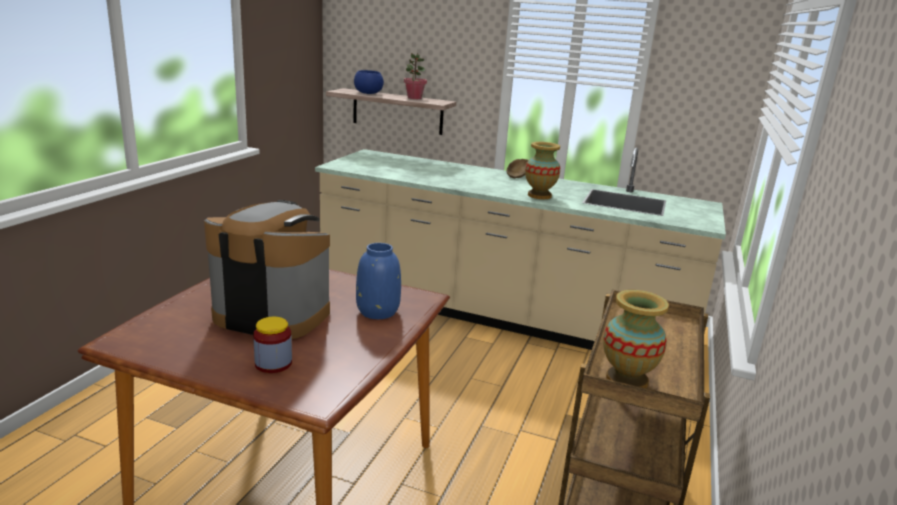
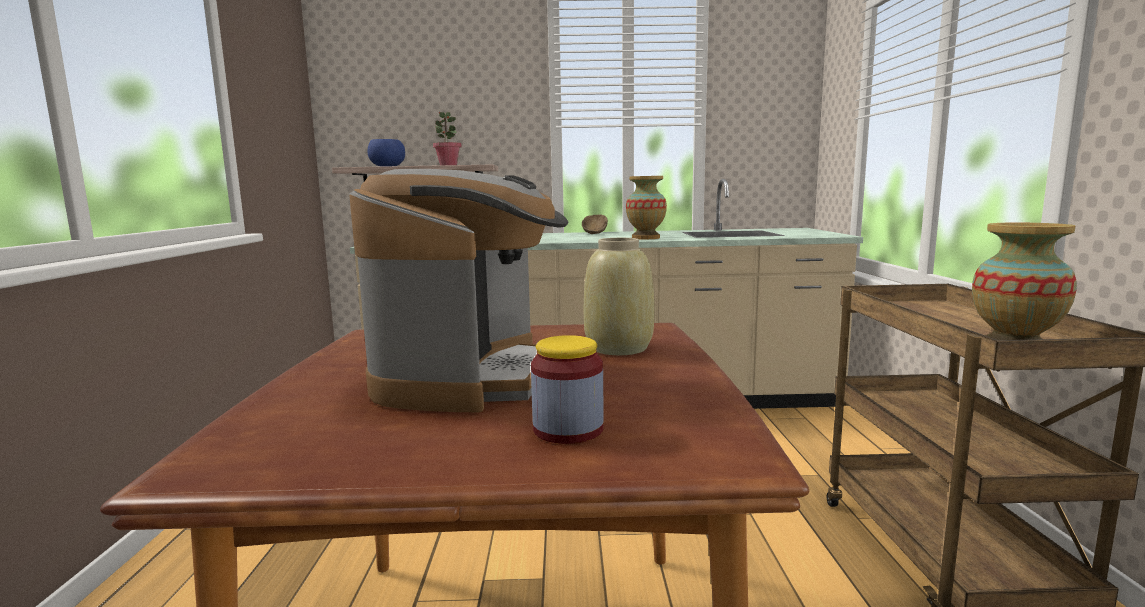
camera: 20 degrees left, 10 degrees down
(272, 314) = (469, 378): coffee machine -> coffee machine turned 105 degrees clockwise
(378, 311) = (619, 348): blue vase -> beige vase

